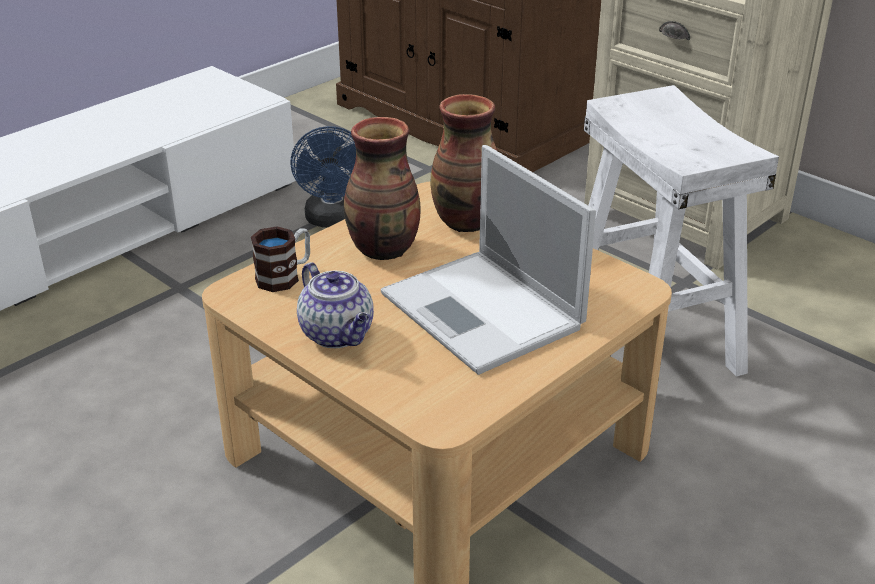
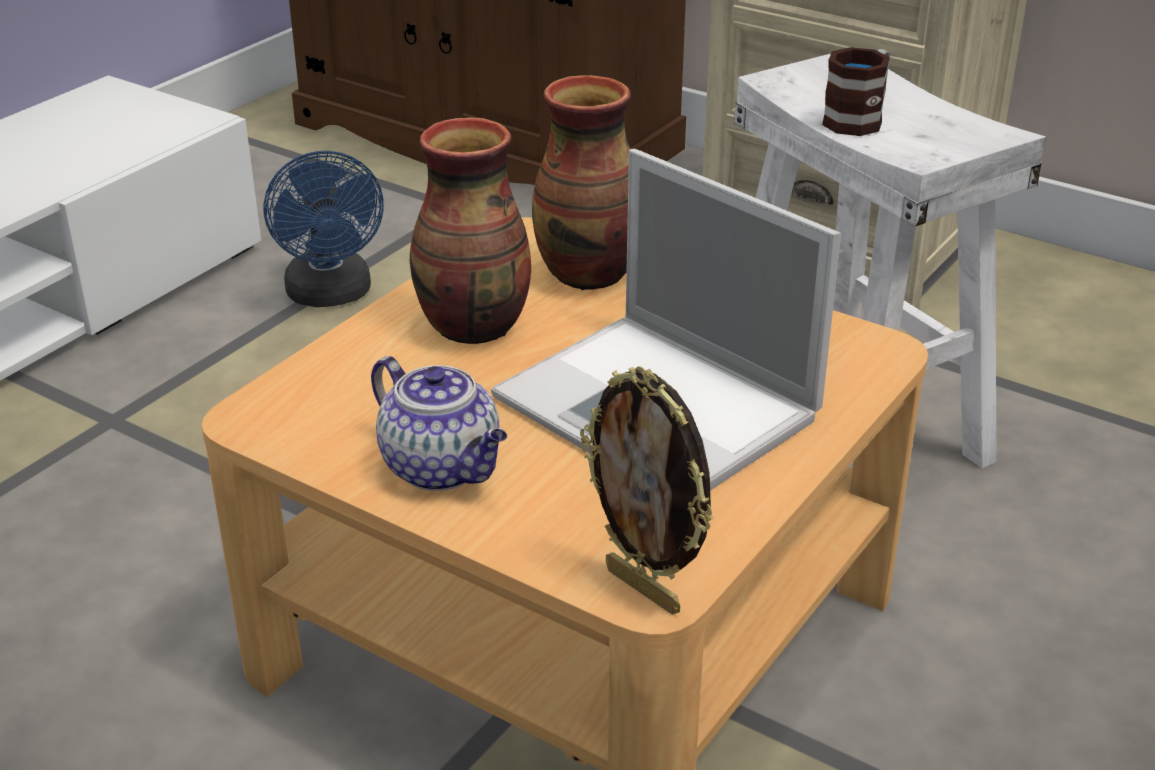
camera: 10 degrees left, 0 degrees up
(285, 276) = (330, 383): mug -> mug (859, 119)
(438, 421) = (645, 589): none -> picture frame

